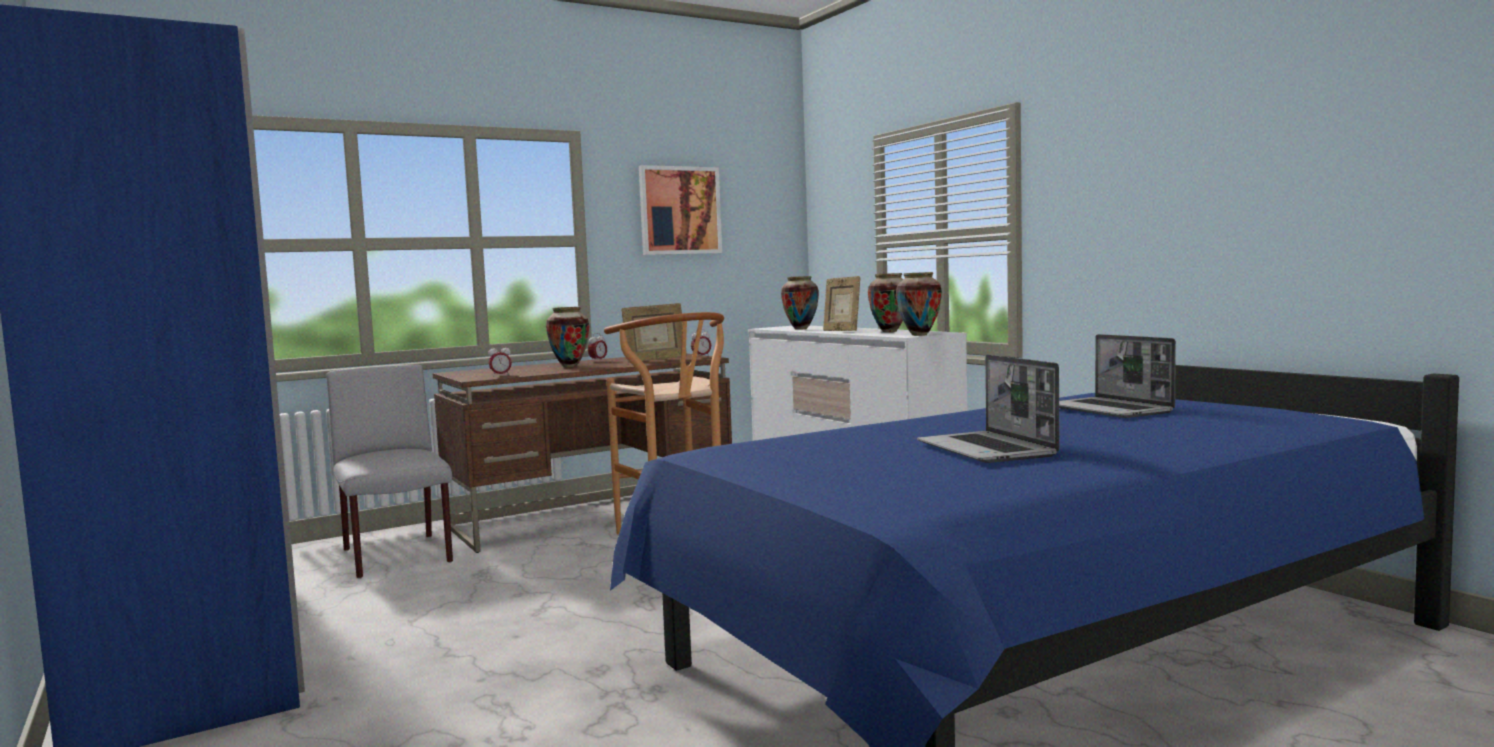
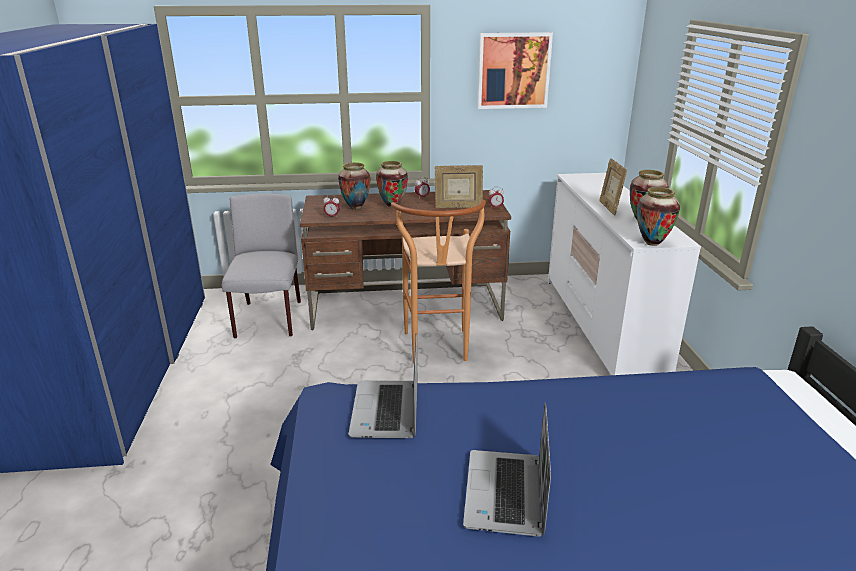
camera: 25 degrees right, 20 degrees up
(801, 329) = (590, 188): vase -> vase (355, 208)
(1111, 410) = (713, 431): laptop -> laptop (387, 411)

